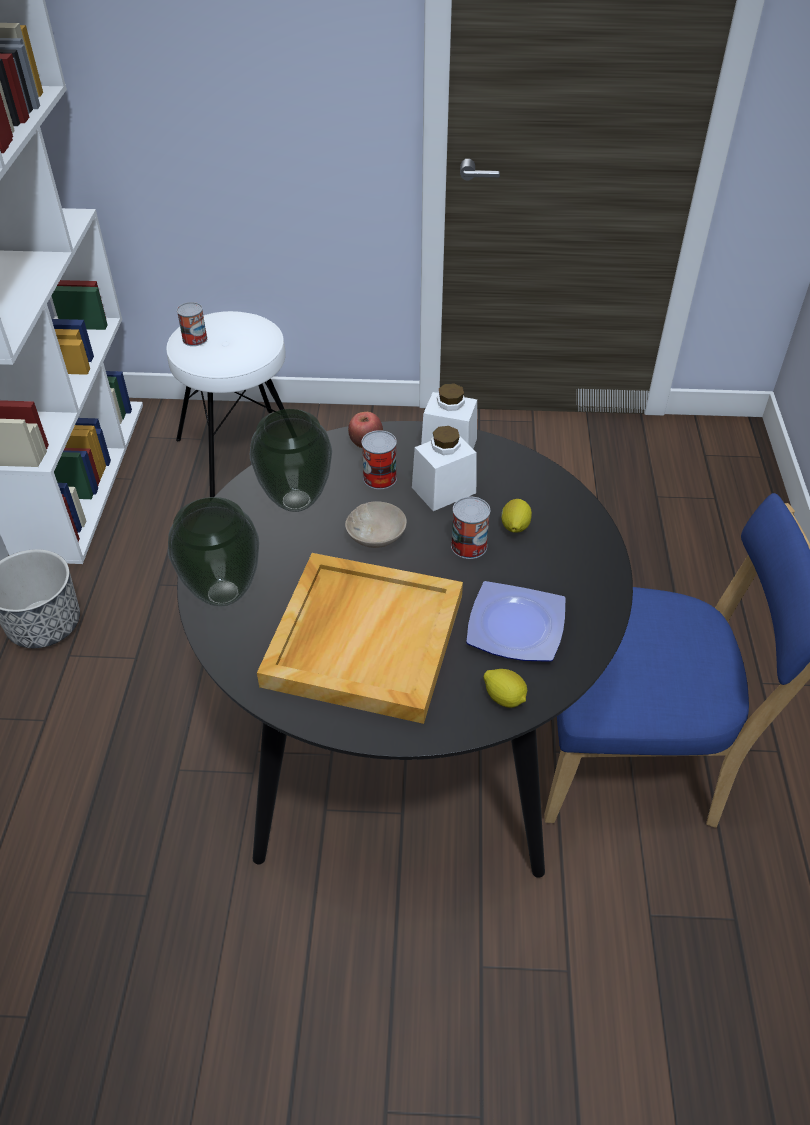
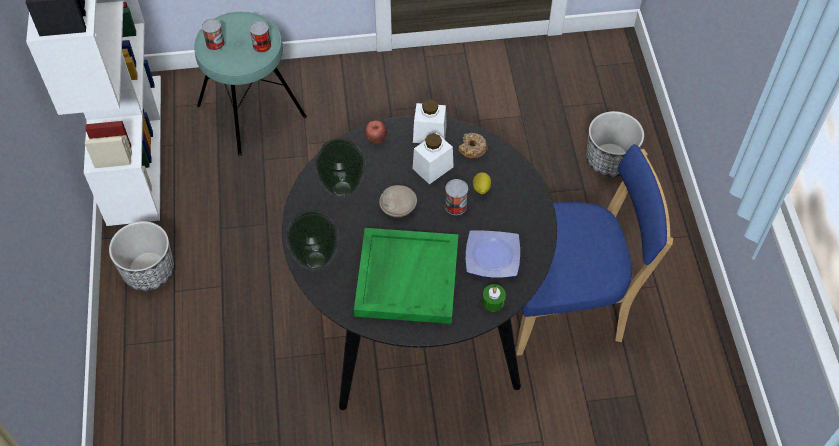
camera: 10 degrees left, 10 degrees up
(242, 453) = (251, 111): white stool -> turquoise stool
(363, 638) = (406, 277): beige tray -> green tray
(379, 478) = (390, 164): can -> can (262, 45)
(504, 698) = (493, 301): lemon -> green candle
(511, 473) = (472, 149): none -> donut
(717, 569) = (610, 160): none -> planter

